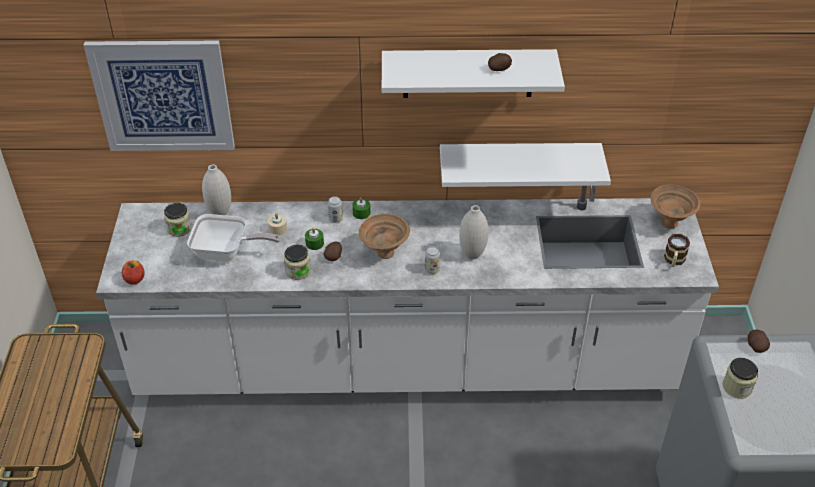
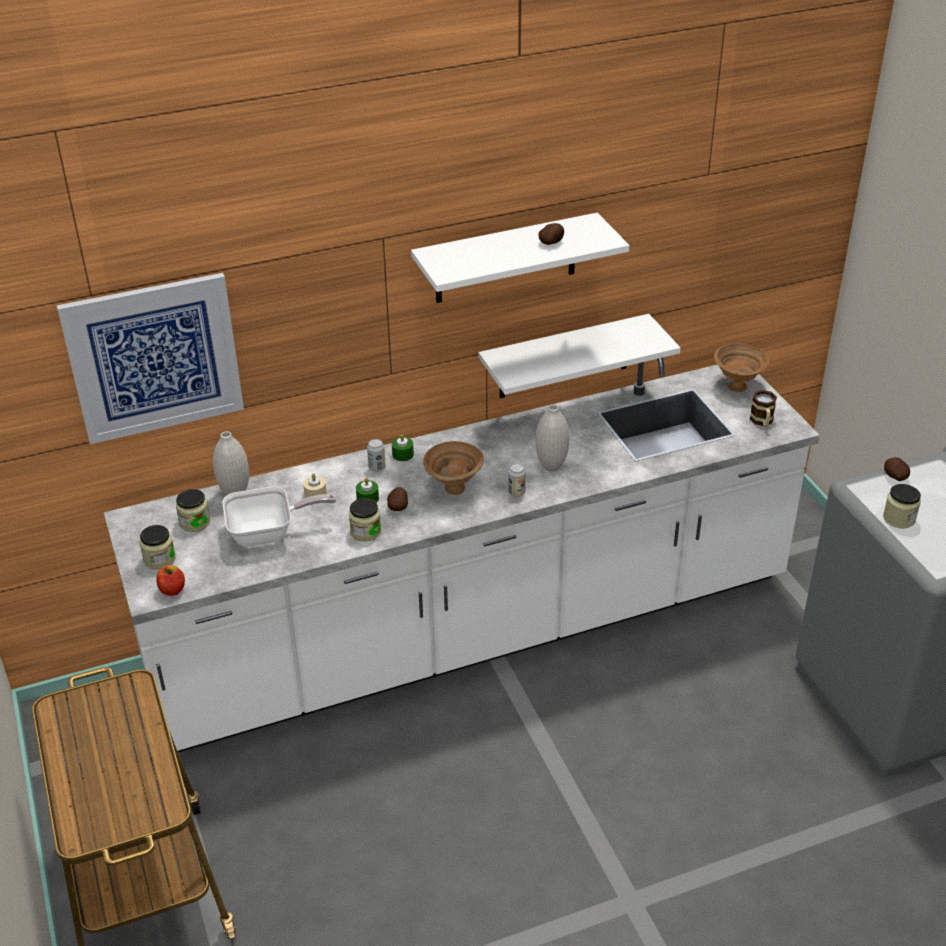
camera: 20 degrees left, 5 degrees down
(139, 252) = (159, 559): none -> jar

